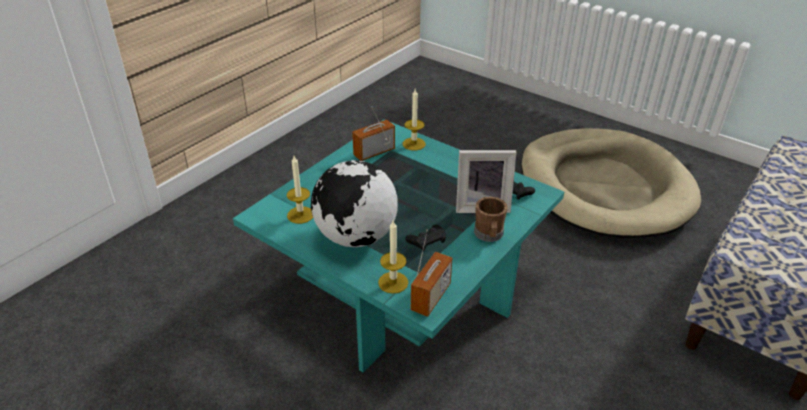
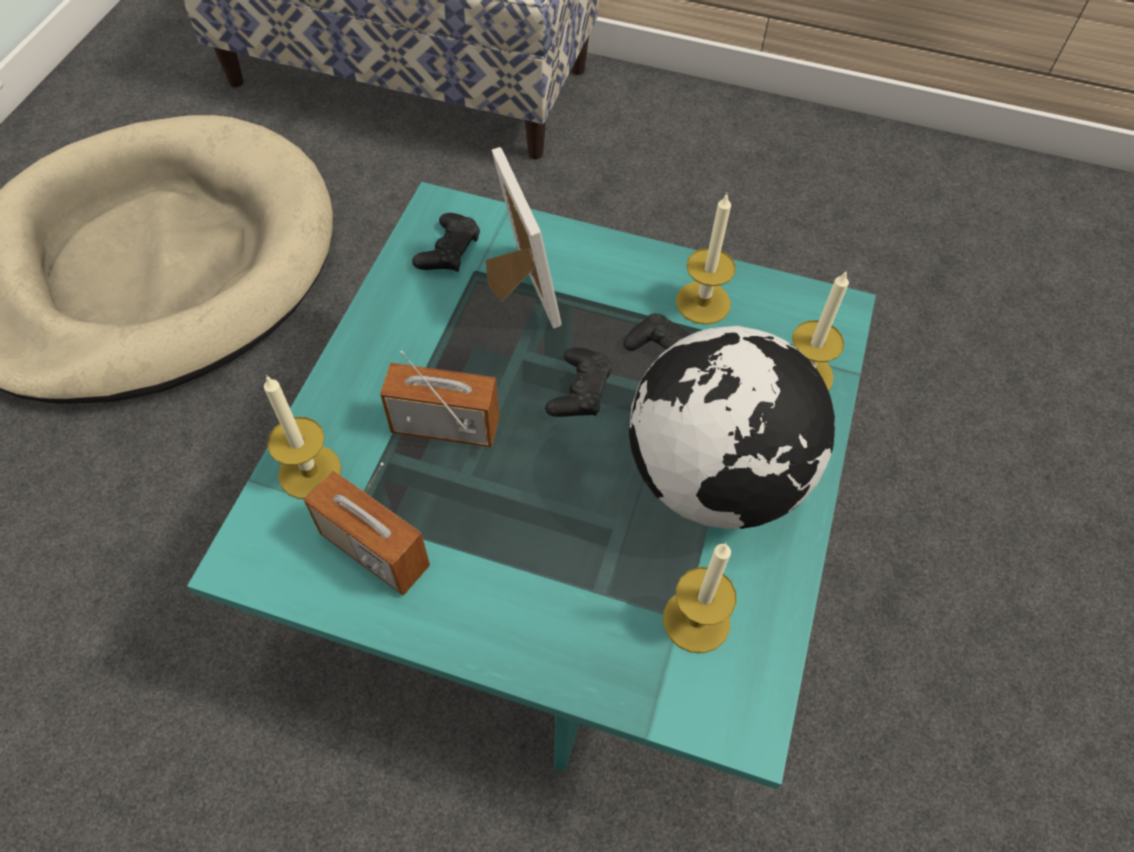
camera: 110 degrees left, 20 degrees up
(418, 211) = (580, 390): none -> black game controller
(431, 297) = (806, 312): radio -> radio (445, 426)
(452, 261) = (703, 302): none -> candle
(489, 235) = (604, 266): brown mug -> none

